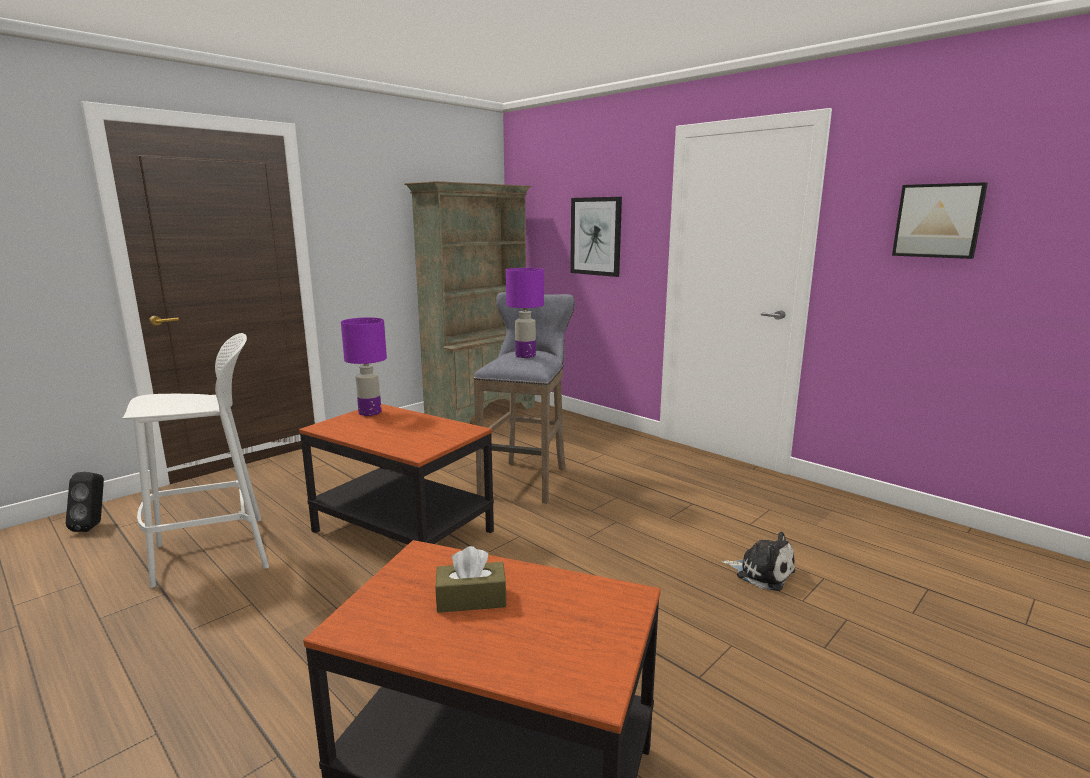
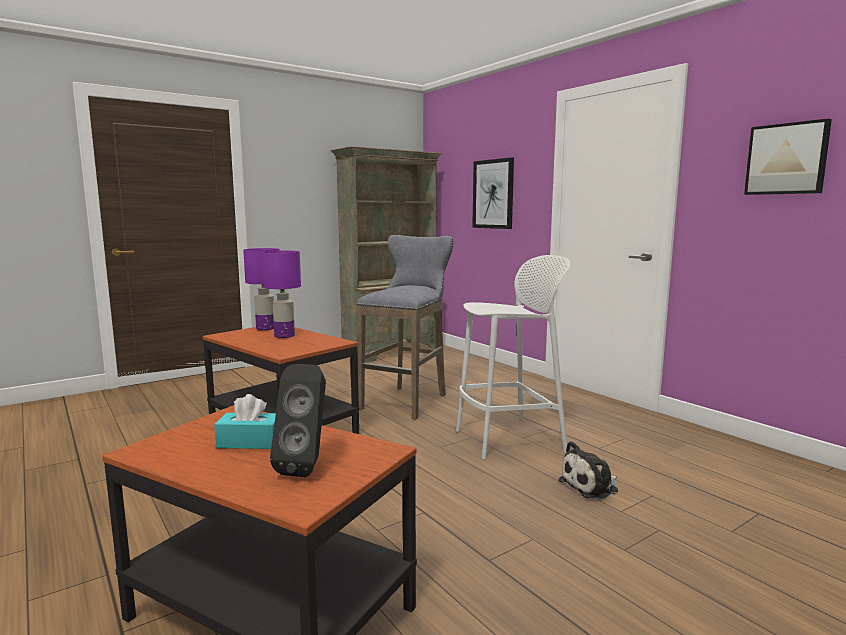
camera: 10 degrees right, 5 degrees down
(93, 526) = (50, 410): black speaker -> black speaker (306, 466)
(215, 552) = (129, 434): white stool -> white stool (510, 439)
(471, 599) = (250, 442): brown tissue box -> turquoise tissue box
(525, 356) = (405, 287): purple table lamp -> purple table lamp (284, 336)
(761, 572) = (591, 486): plush toy -> plush toy turned 105 degrees clockwise

